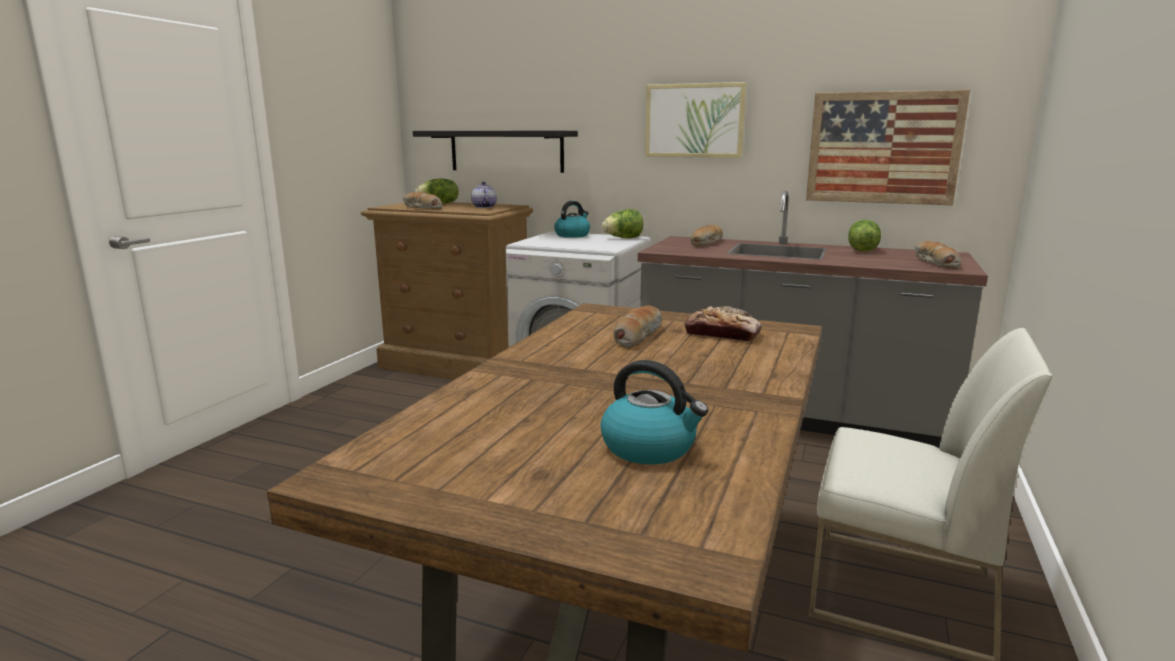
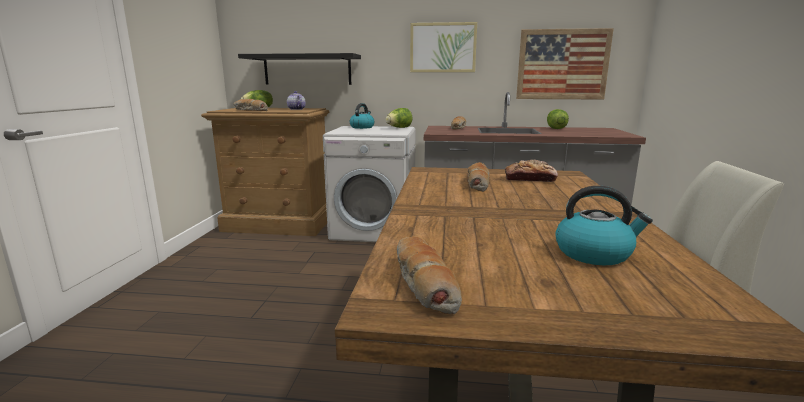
camera: 15 degrees left, 0 degrees up
(934, 263) = (606, 133): bread -> bread (422, 284)

